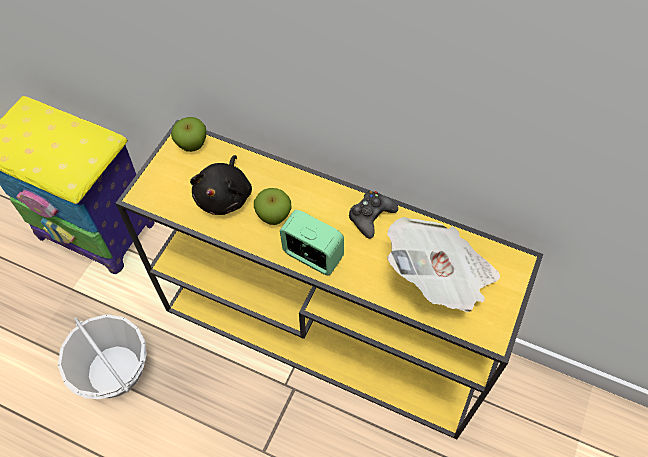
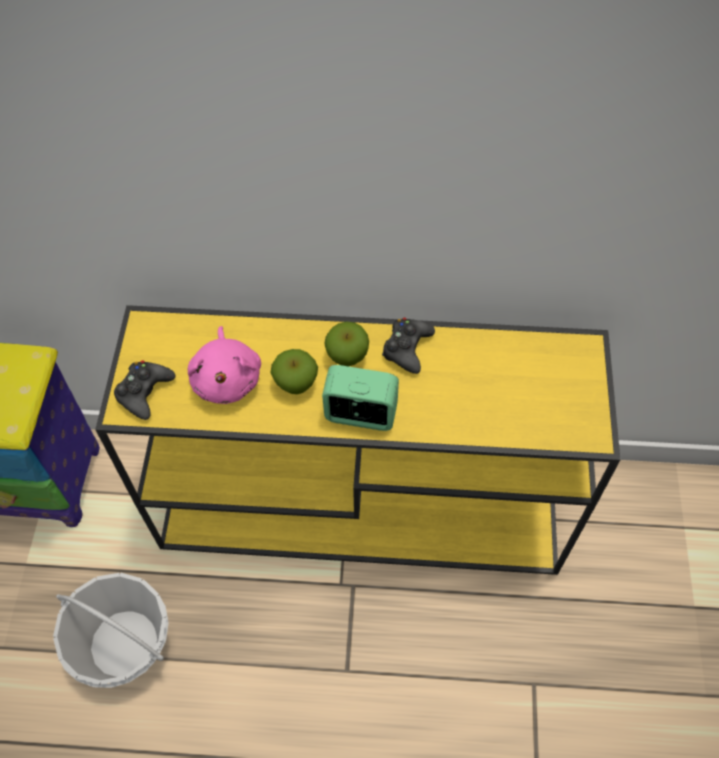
camera: 20 degrees left, 0 degrees up
(161, 187) = (144, 392): none -> black game controller
(192, 145) = (160, 330): apple -> apple (347, 357)
(225, 196) = (227, 378): black plush toy -> pink plush toy
(440, 277) = (511, 391): newspaper -> none

